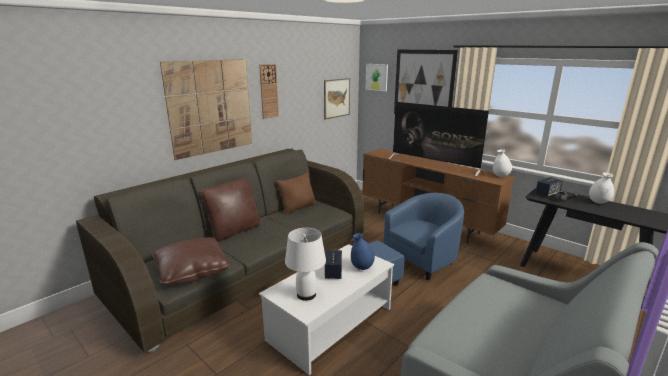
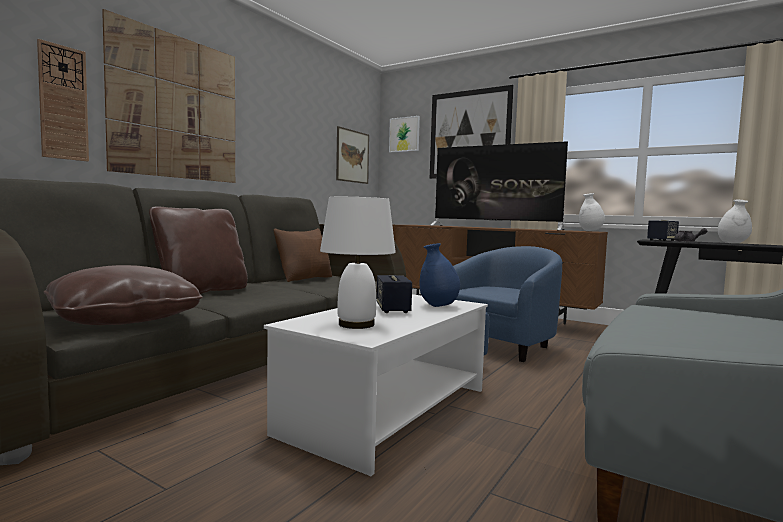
camera: 10 degrees left, 15 degrees down
(268, 91) = (263, 114): wall clock -> wall clock (63, 103)

